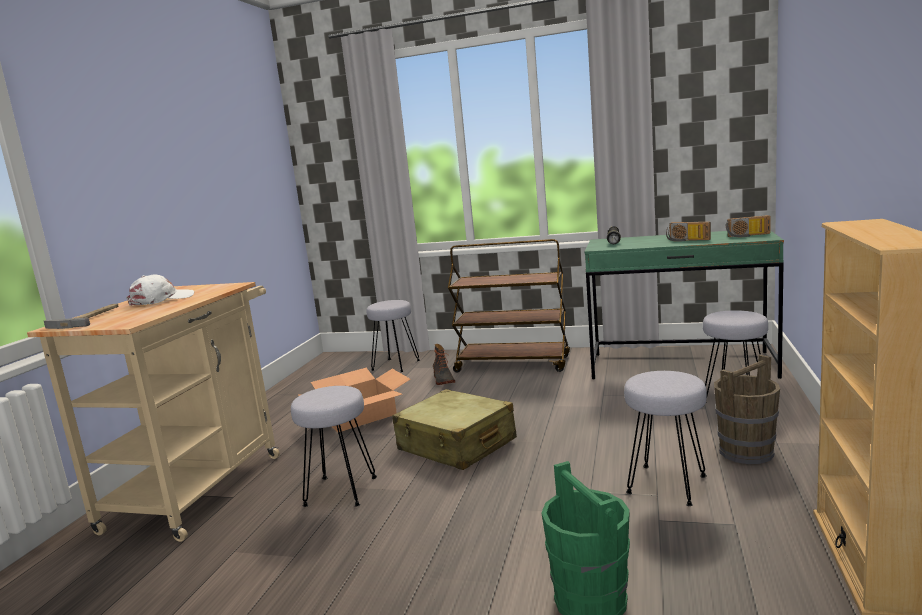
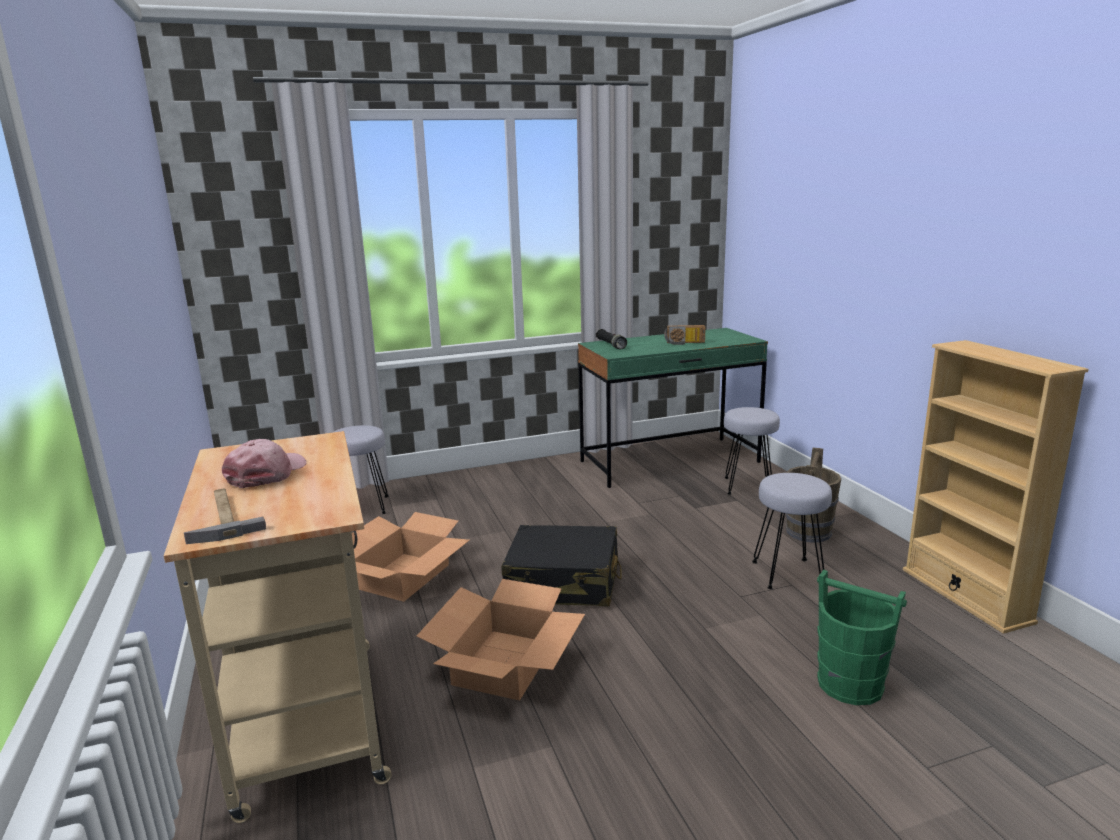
camera: 35 degrees left, 5 degrees up
(161, 300) = (267, 473): white cap -> pink cap
(341, 490) = (505, 663): grey stool -> cardboard box
(443, 380) = (450, 514): boot -> none
(456, 445) = (563, 583): beige suitcase -> black suitcase
(513, 364) = (507, 484): brown cart -> none
(748, 236) = (729, 337): radio -> none

